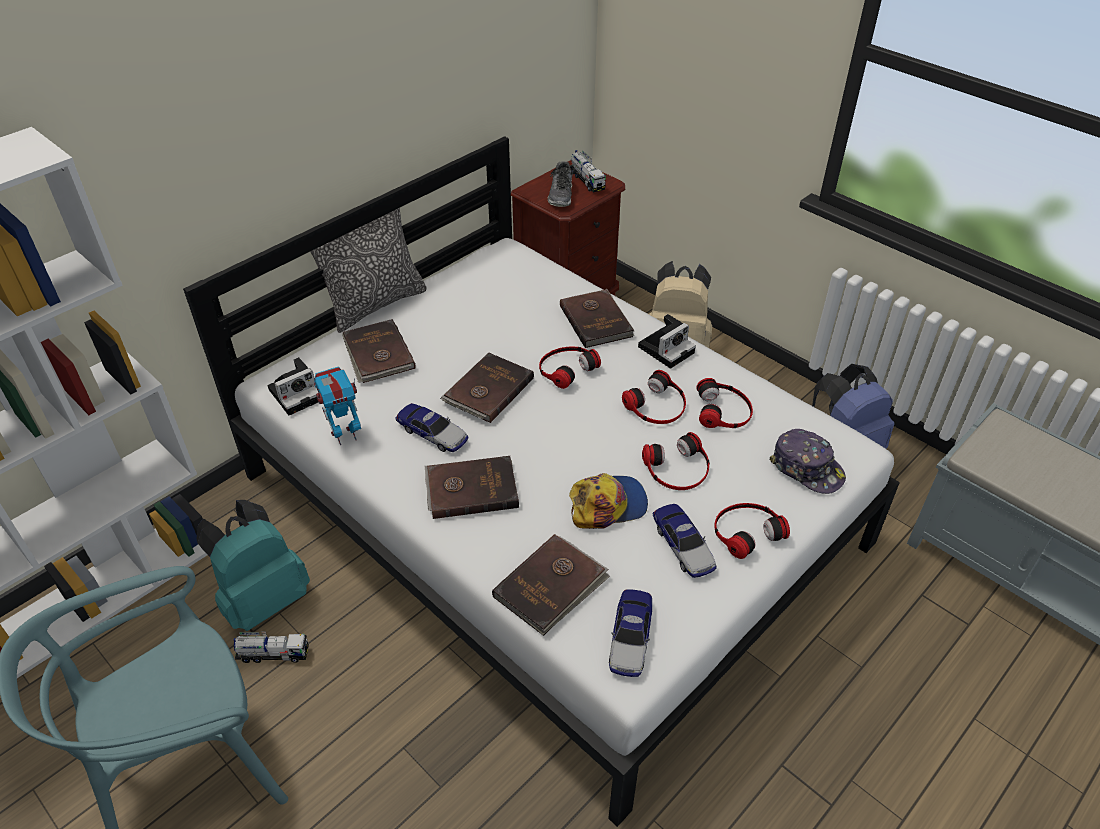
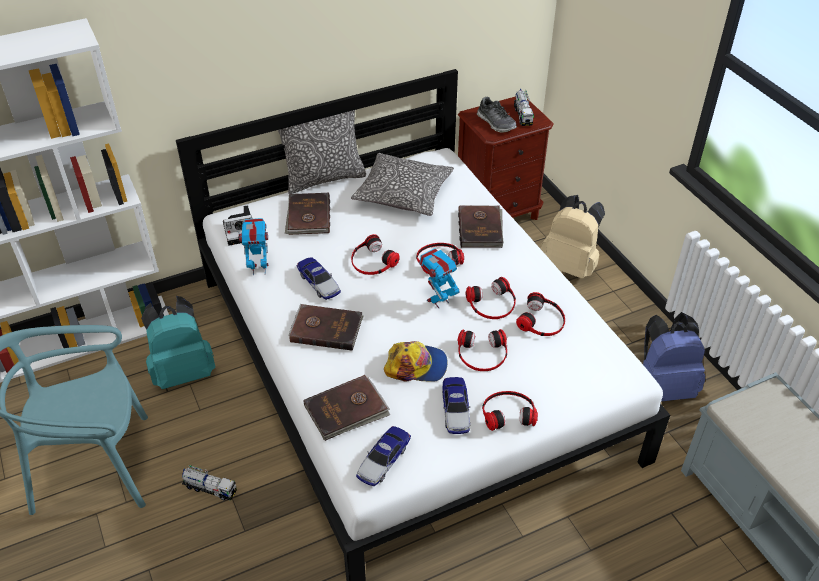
camera: 20 degrees right, 0 degrees up
(273, 654) = (174, 410): toy truck -> toy truck (210, 489)
(483, 301) = (403, 194): none -> pillow
(487, 390) = (372, 261): brown book -> headphones
(561, 195) = (496, 123): shoe -> shoe turned 60 degrees counterclockwise
(592, 418) = (438, 300): none -> toy robot
(667, 348) = (524, 262): camera -> none
(807, 468) = (582, 380): cap -> none

